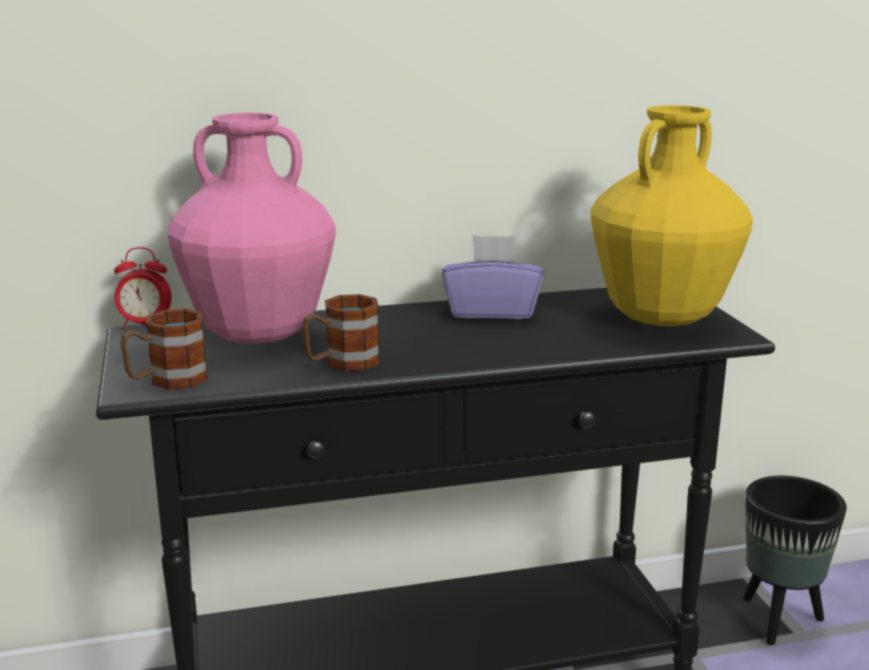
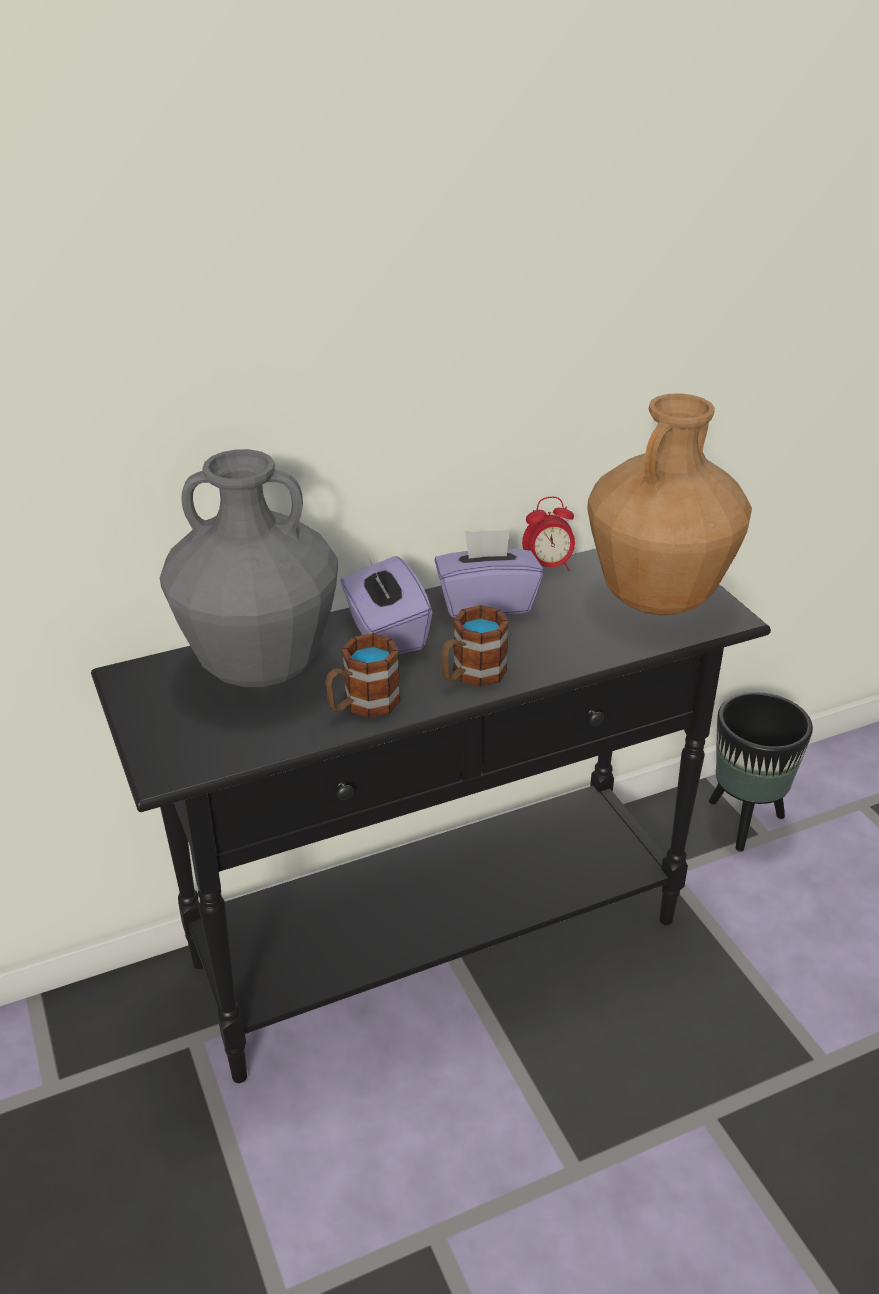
camera: 10 degrees left, 15 degrees up
(144, 326) = (132, 664): alarm clock -> alarm clock (548, 567)
(167, 381) = (194, 753): mug -> mug (471, 675)
(260, 335) = (262, 668): pink vase -> grey vase
(386, 323) = (385, 633): none -> purple tissue box
(662, 319) = (657, 599): yellow vase -> brown vase

